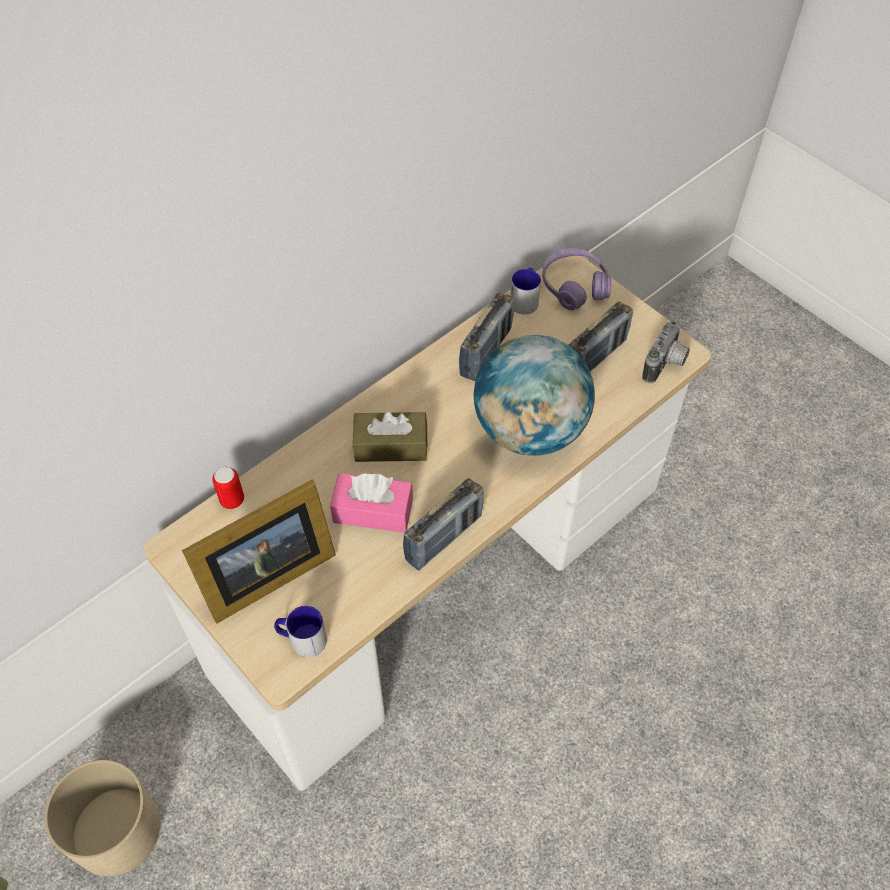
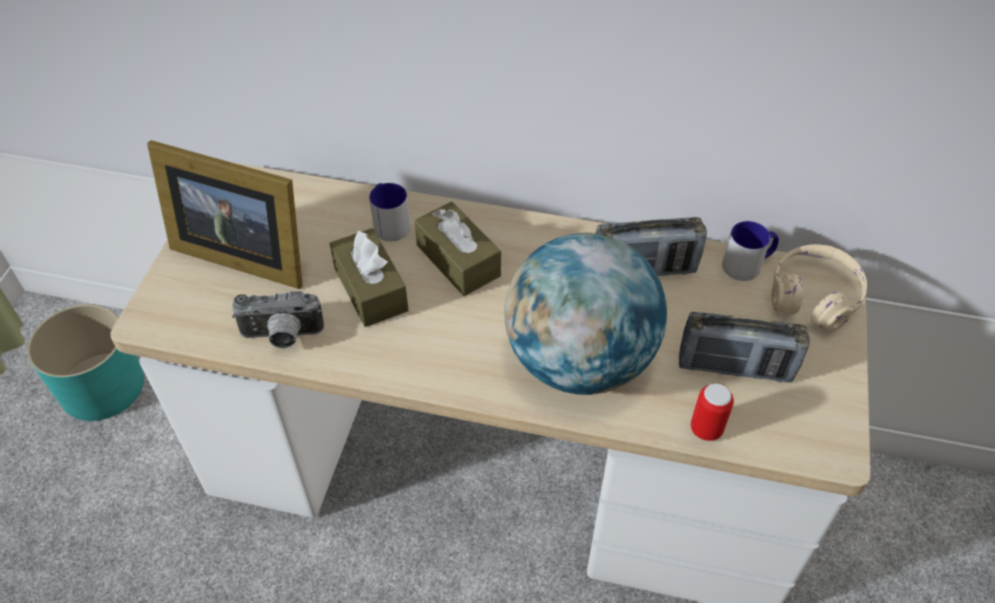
camera: 55 degrees right, 5 degrees down
(117, 830) = (103, 386): beige planter -> turquoise planter
(232, 500) = (306, 188): can -> can (706, 429)
(302, 639) = (190, 316): mug -> mug (389, 223)
(373, 511) = (370, 289): pink tissue box -> brown tissue box
(444, 538) = (382, 361): radio -> none
(574, 286) = (814, 296): purple headphones -> beige headphones
(666, 365) = (798, 443): camera -> camera (282, 337)

